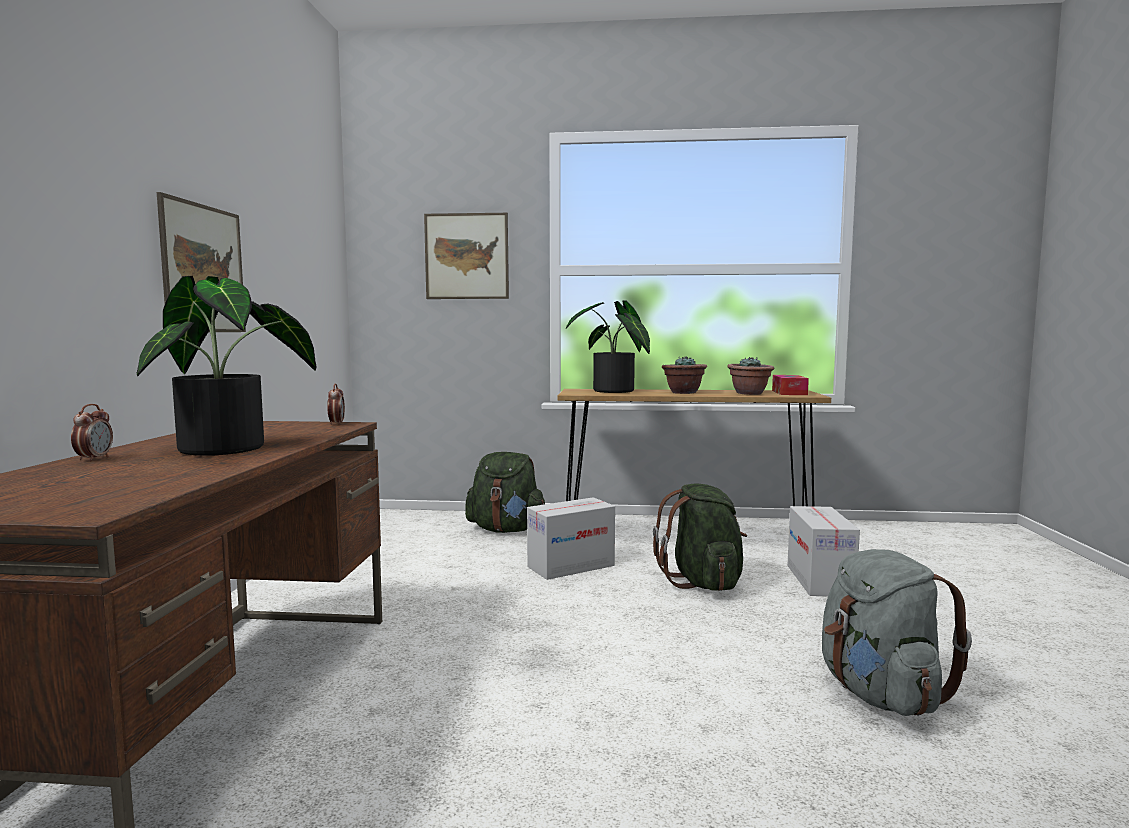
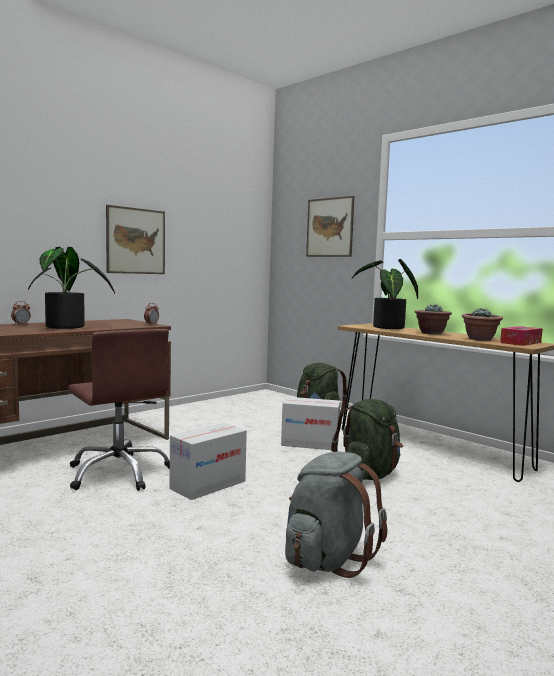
camera: 40 degrees right, 0 degrees up
(425, 704) = (119, 472): none -> brown office chair
(819, 580) = (459, 500): cardboard box -> cardboard box (208, 485)

